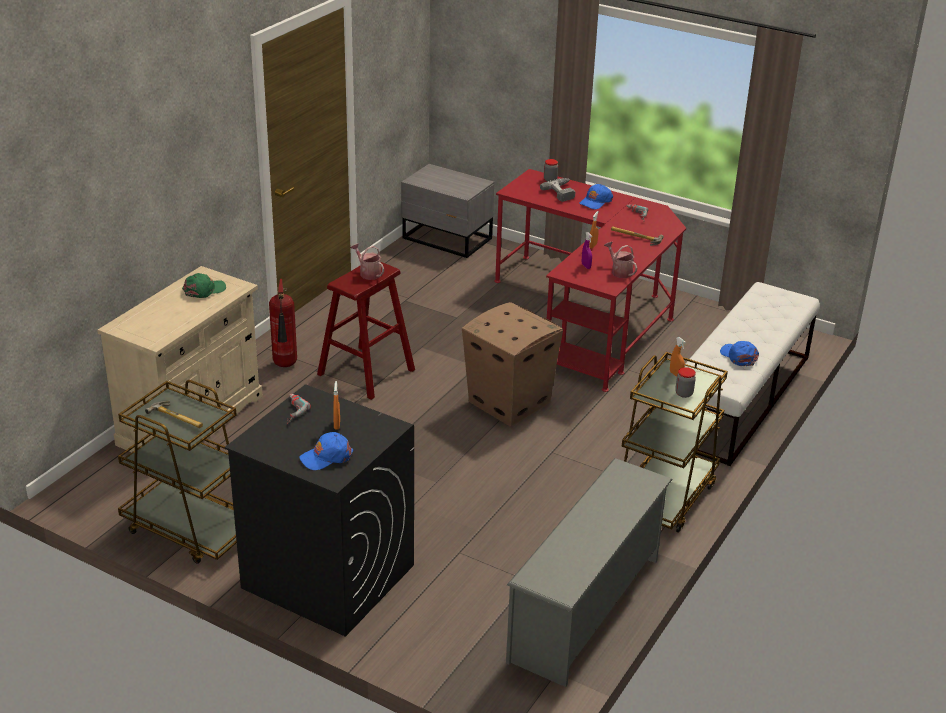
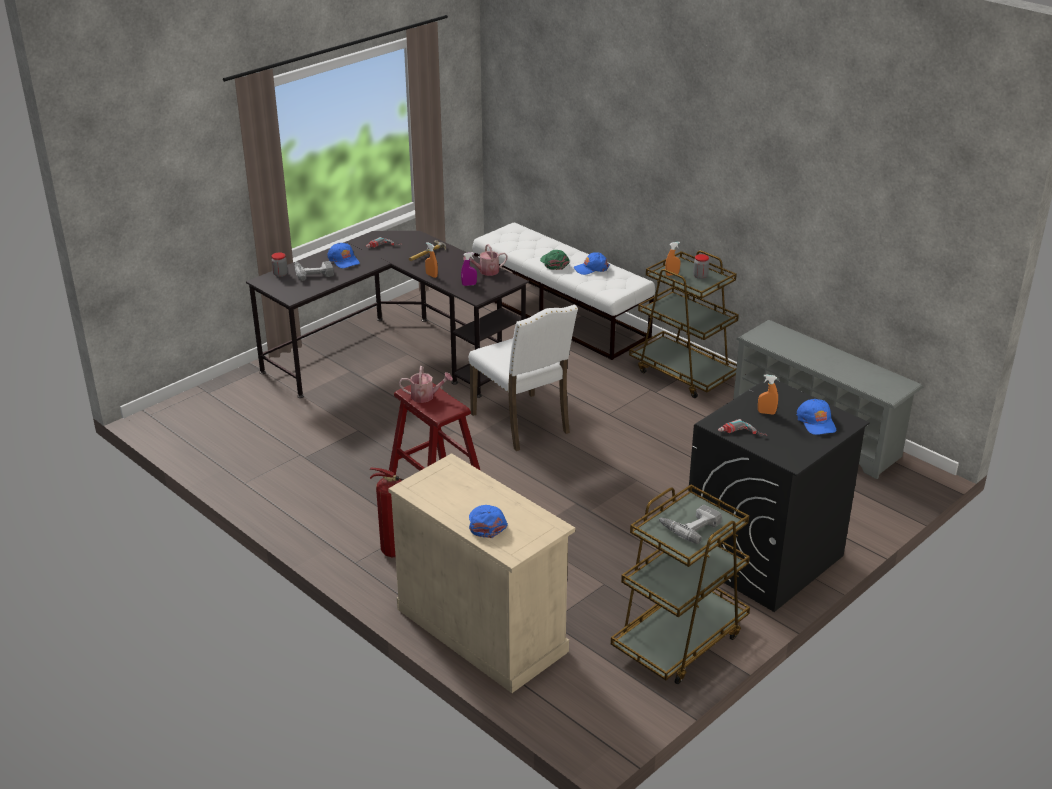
camera: 75 degrees left, 0 degrees up
(156, 312) = (486, 523): none -> blue cap
(178, 417) = (690, 526): hammer -> power drill
(204, 290) = (449, 488): green cap -> green cap (554, 263)
(368, 273) = (426, 396): watering can -> watering can turned 150 degrees counterclockwise
(447, 239) = (188, 413): grey nightstand -> none
(508, 402) = (523, 423): cardboard box -> white chair
(591, 315) = (395, 356): red desk -> black desk

